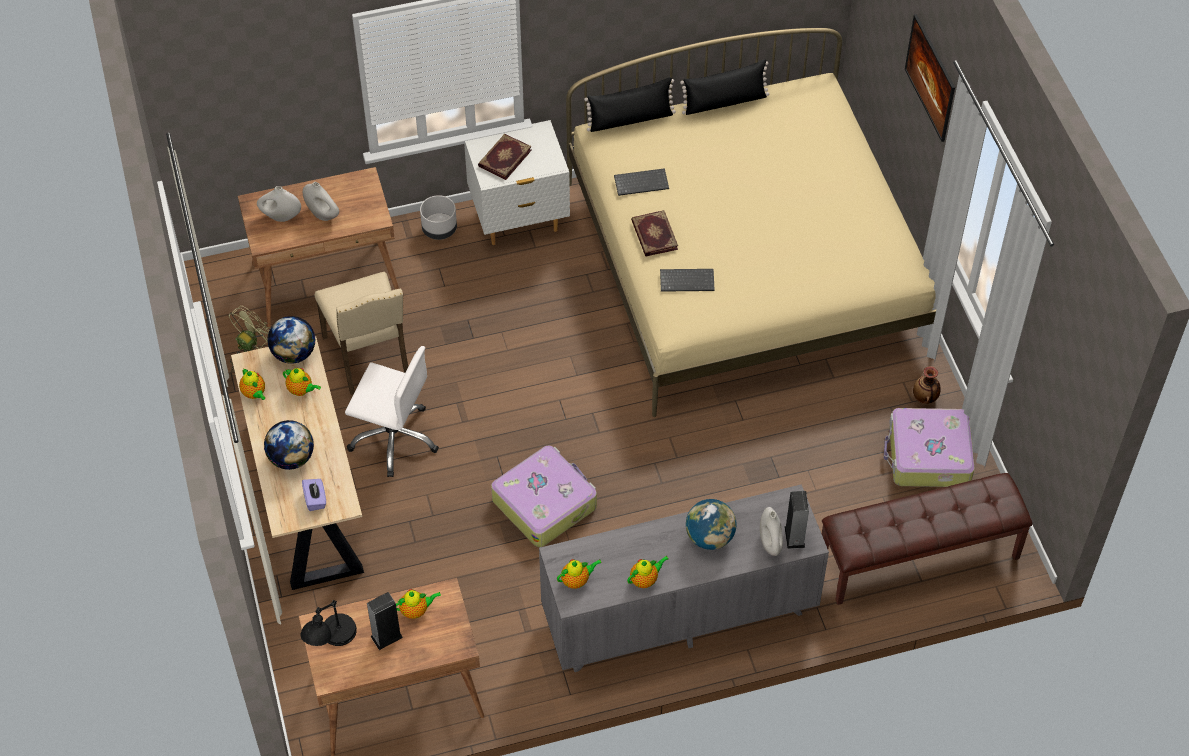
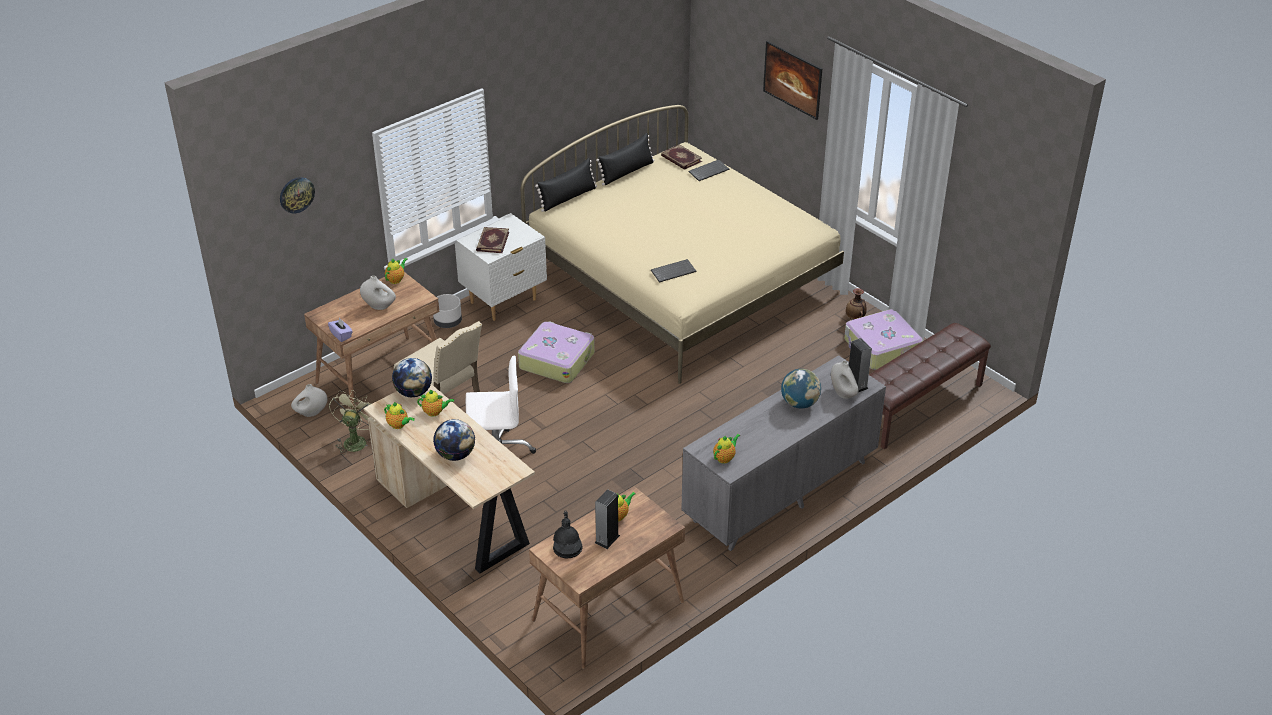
camera: 25 degrees left, 15 degrees down
(241, 68) = (296, 194): none -> wall clock
(281, 217) = (347, 316): white vase -> white vase (311, 413)
(315, 499) = (492, 474): purple tissue box -> purple tissue box (341, 335)
(544, 503) = (637, 457): suitcase -> suitcase (557, 360)
(642, 182) = (601, 228): keyboard -> keyboard (708, 171)
(645, 580) = (773, 441): teapot -> teapot (396, 279)
(653, 235) = (631, 254): book -> book (681, 159)

